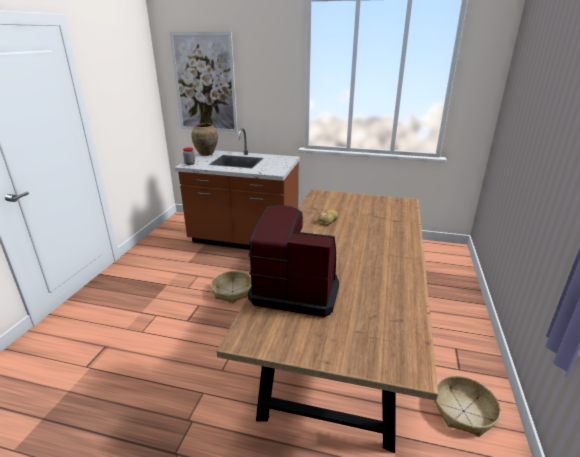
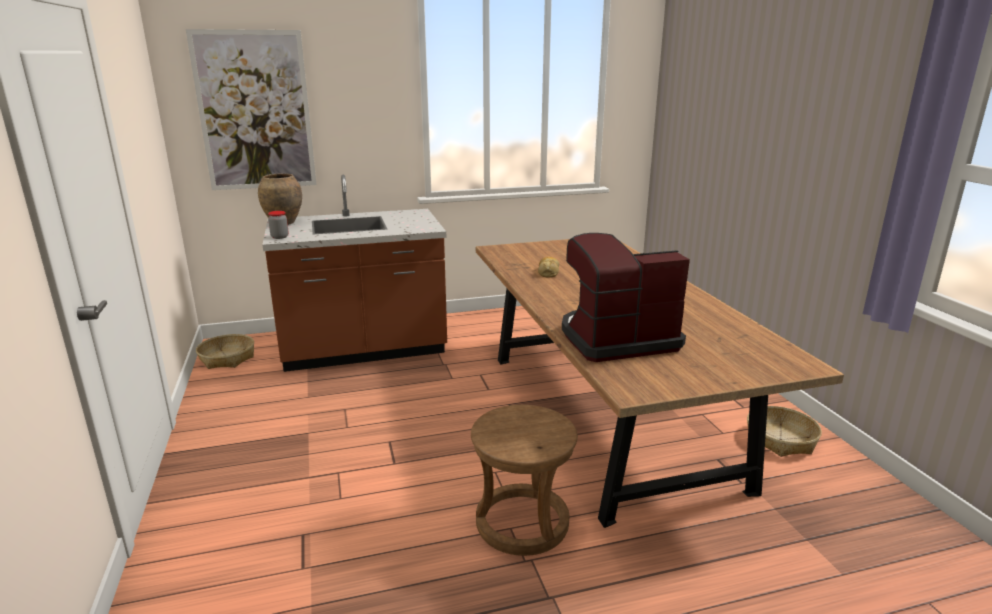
camera: 30 degrees left, 5 degrees down
(212, 392) = (521, 522): none -> brown stool
(232, 291) = (419, 412): basket -> basket (227, 358)

